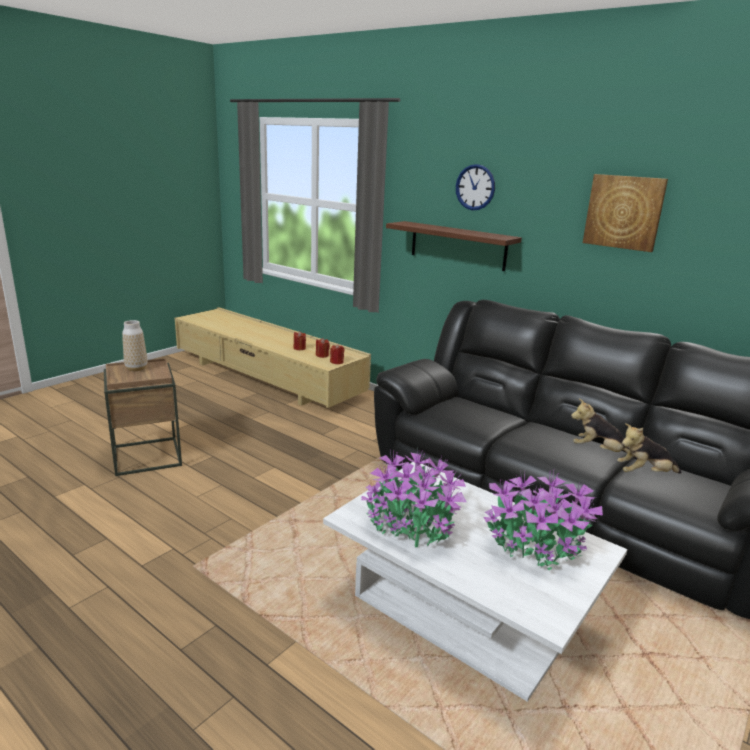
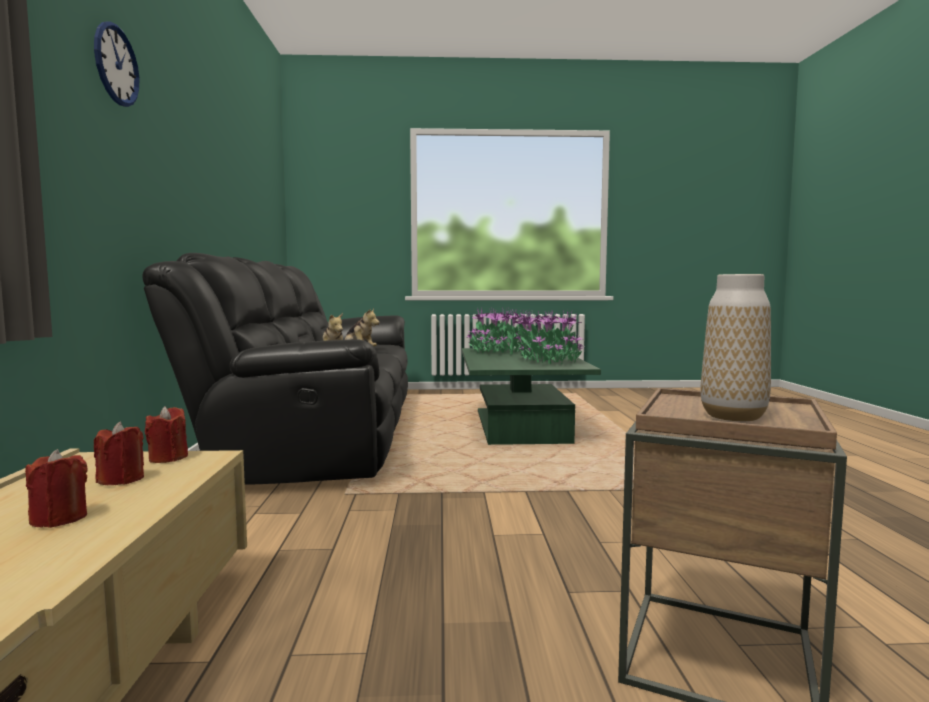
camera: 130 degrees left, 15 degrees down
(458, 245) = (109, 166): shelf -> none
(462, 613) = (520, 426): white coffee table -> green coffee table
(624, 212) = (215, 144): picture -> none

